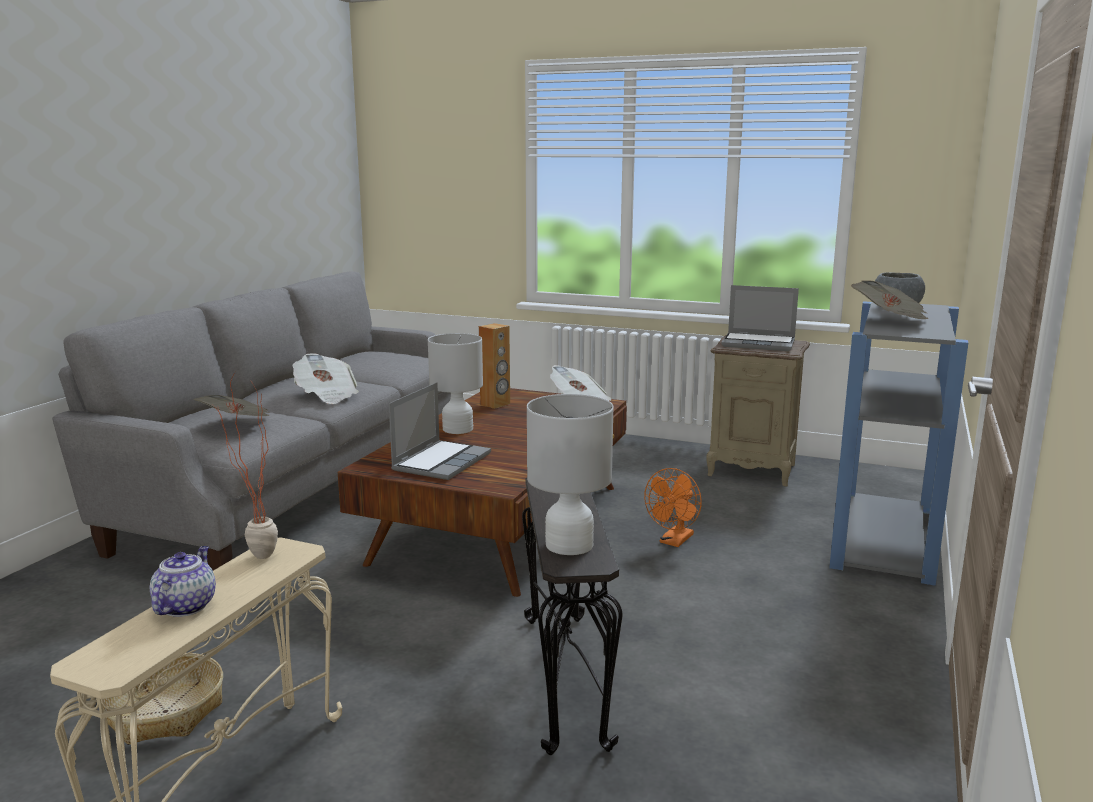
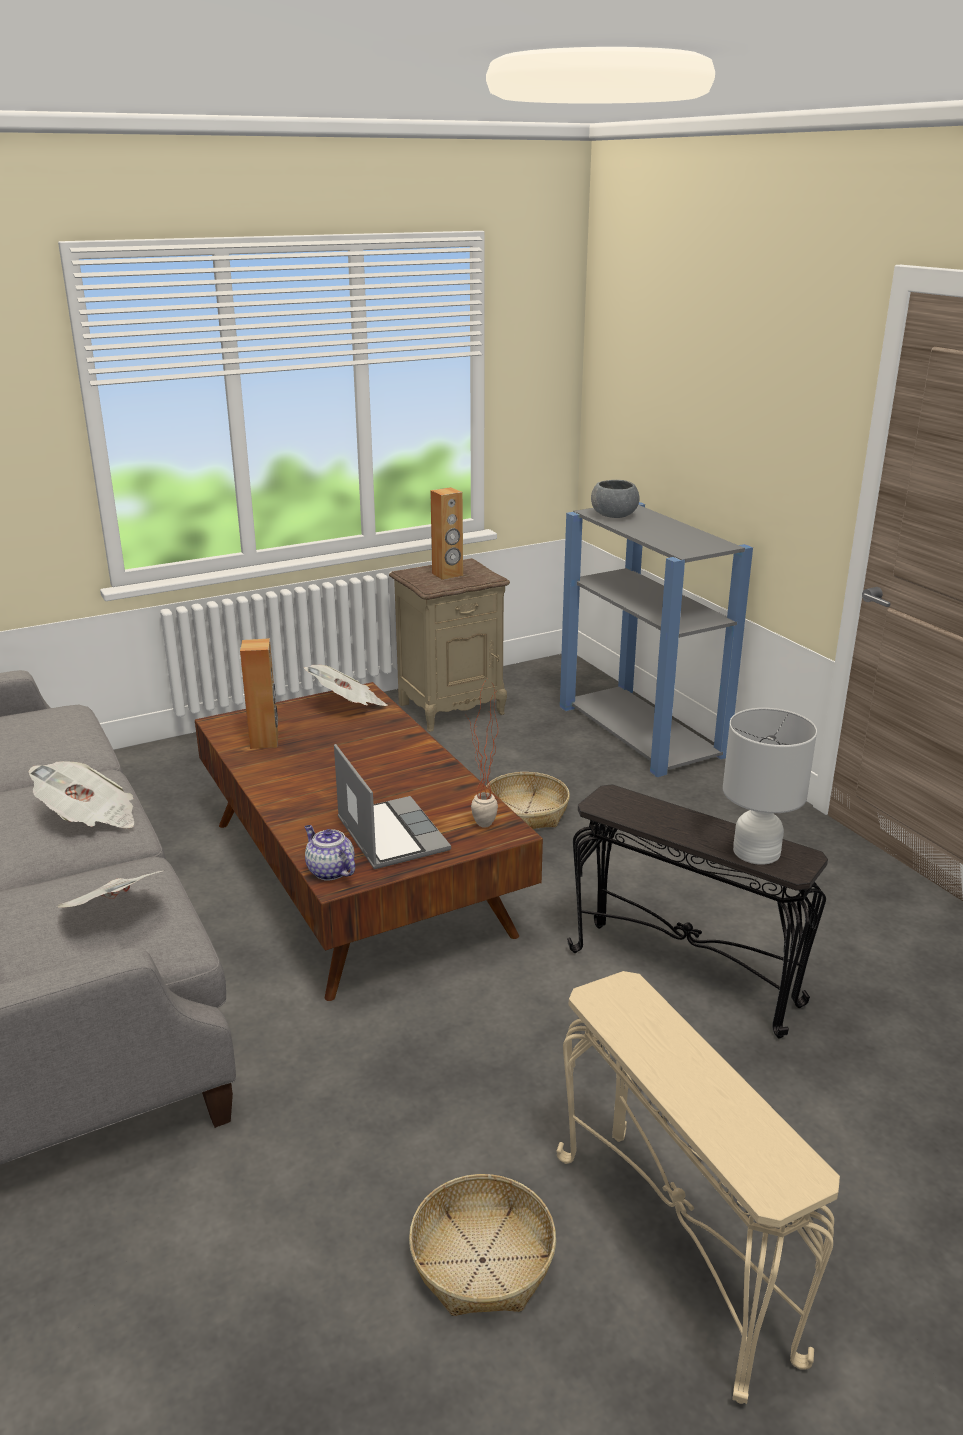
camera: 50 degrees left, 10 degrees up
(185, 606) = (693, 1093): teapot -> teapot (329, 871)
(253, 558) = (612, 1020): potted plant -> potted plant (482, 829)
(457, 429) = (307, 790): grey table lamp -> none
(674, 541) = (526, 812): orange fan -> basket
(759, 343) = (447, 574): laptop -> brown speaker
(890, 321) = (656, 536): newspaper -> none

